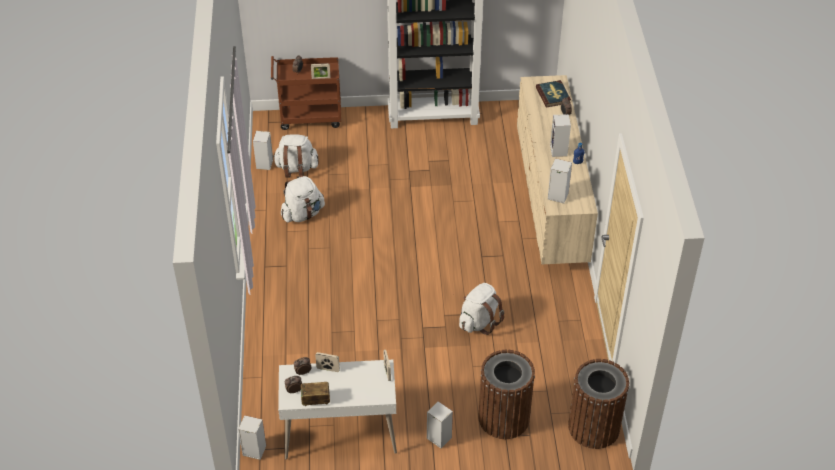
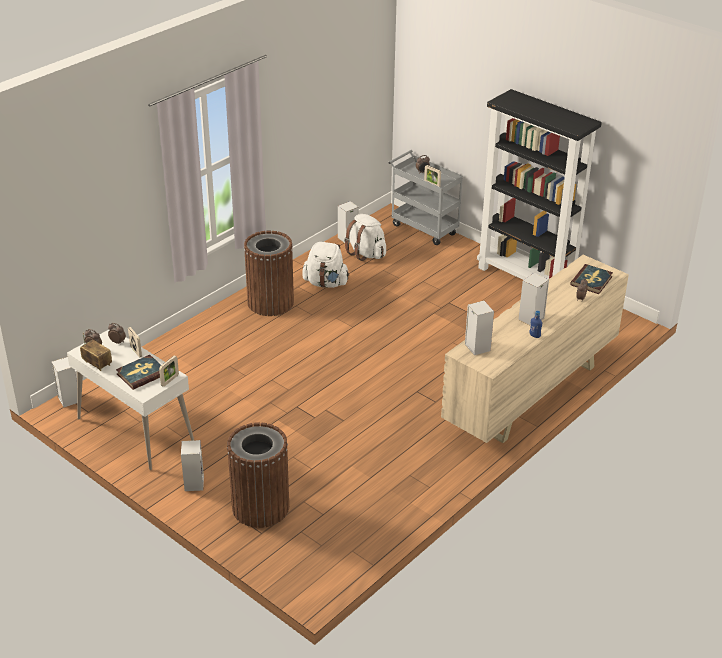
camera: 45 degrees right, 10 degrees down
(309, 120) = (423, 230): brown cart -> grey cart
(360, 383) = (141, 374): none -> book
(479, 322) = (345, 432): white backpack -> none
(593, 427) = (319, 567): brown trash can -> brown trash can (270, 302)

